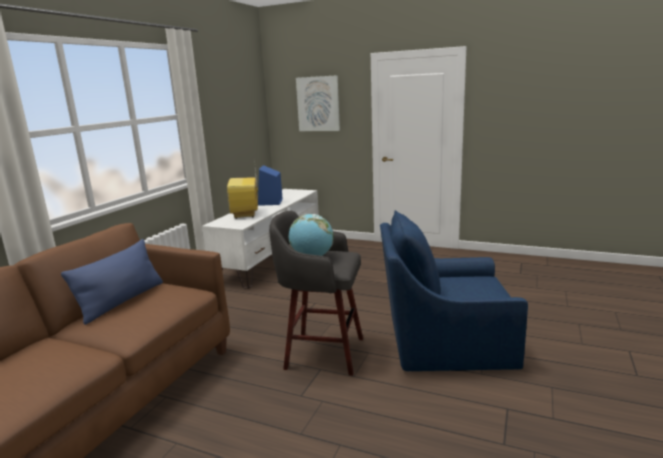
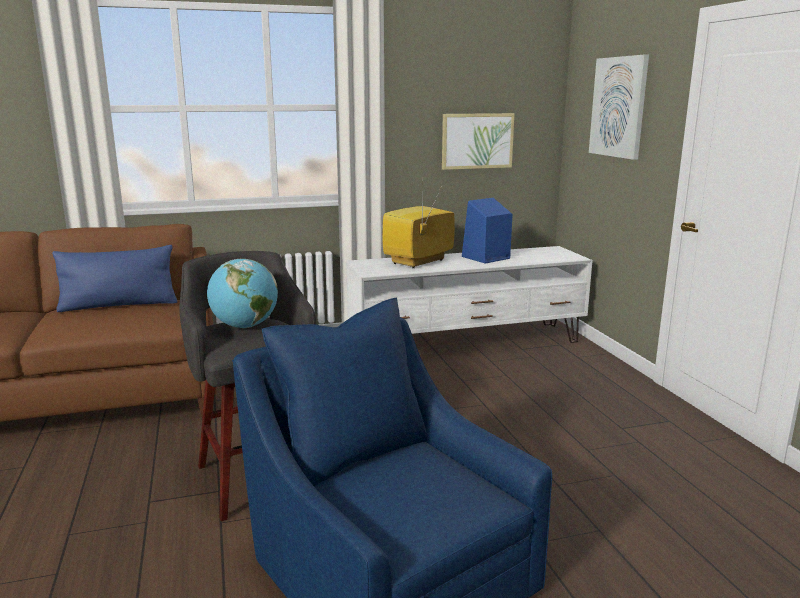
camera: 50 degrees right, 0 degrees up
(237, 132) = (477, 141): none -> picture

